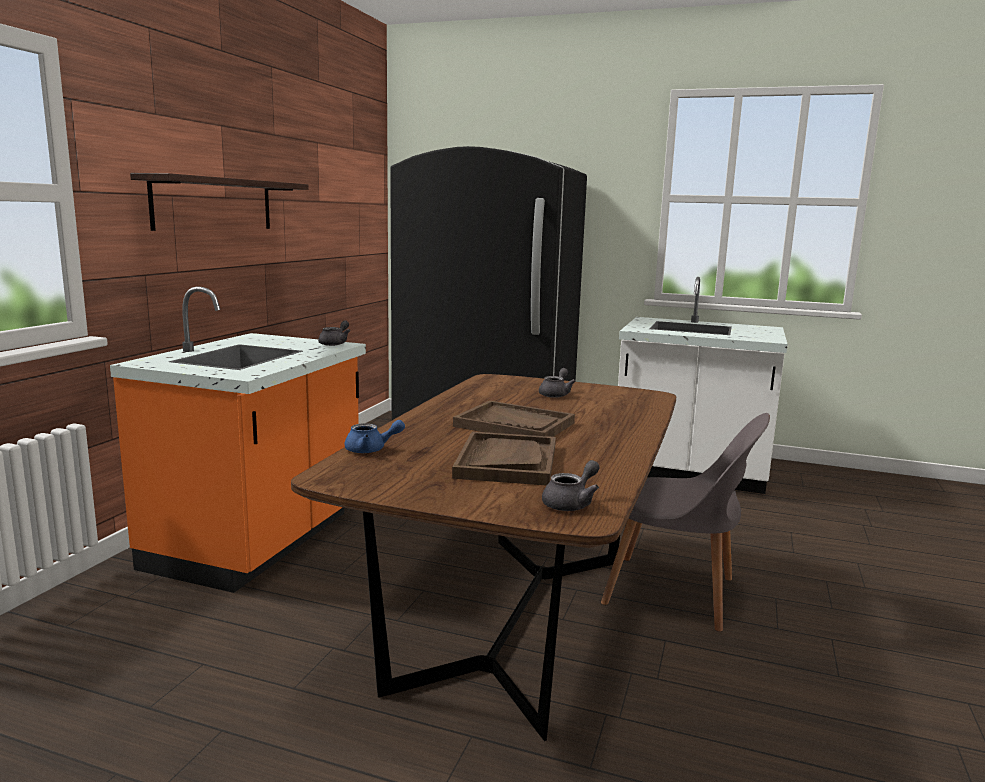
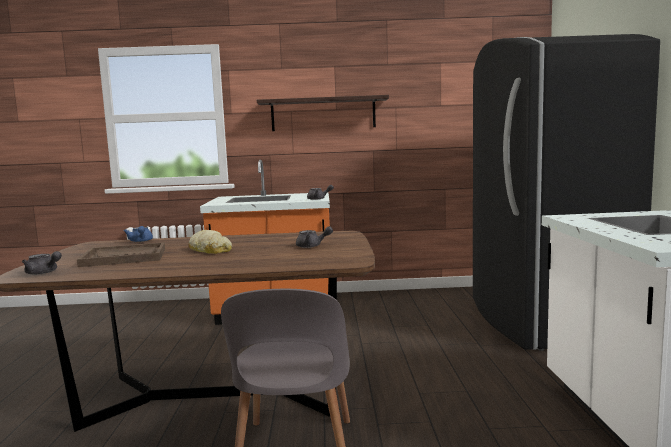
camera: 70 degrees right, 5 degrees down
(515, 425) = (210, 250): brown tray -> bread

